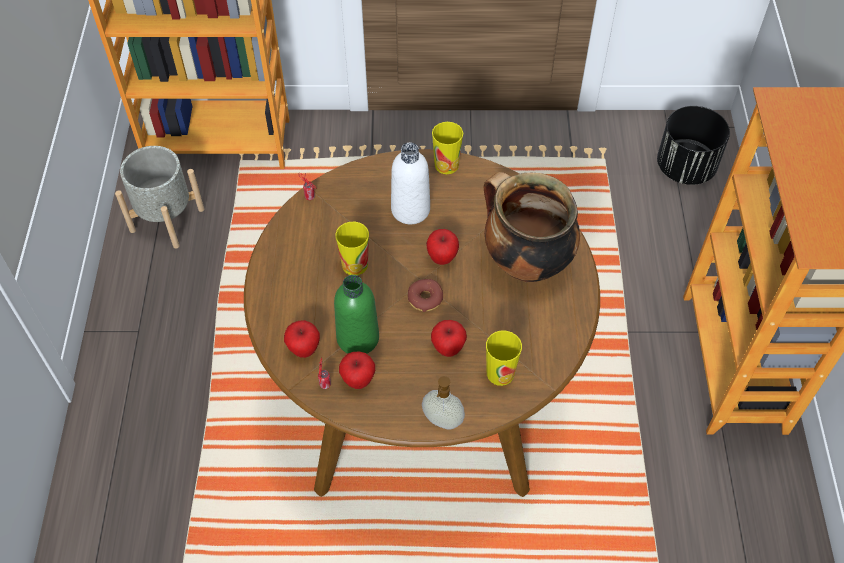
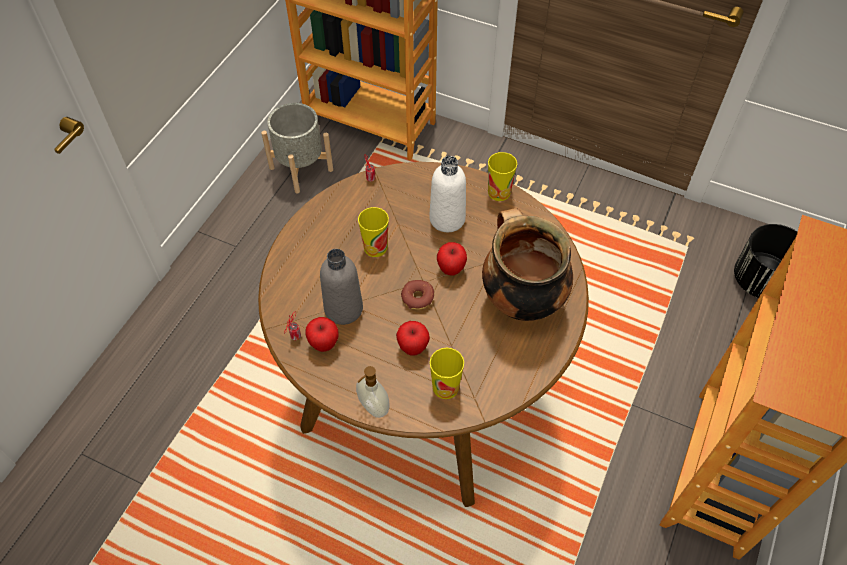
camera: 25 degrees right, 0 degrees up
(304, 349) = (295, 301): apple -> none
(358, 338) = (343, 309): green bottle -> grey bottle

